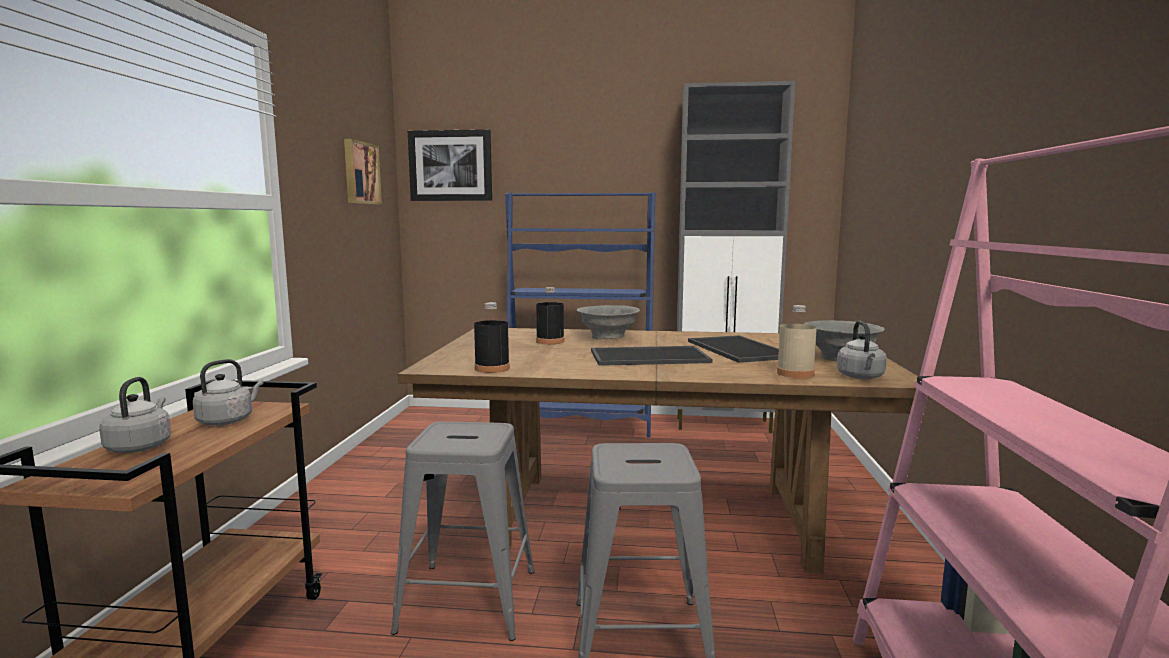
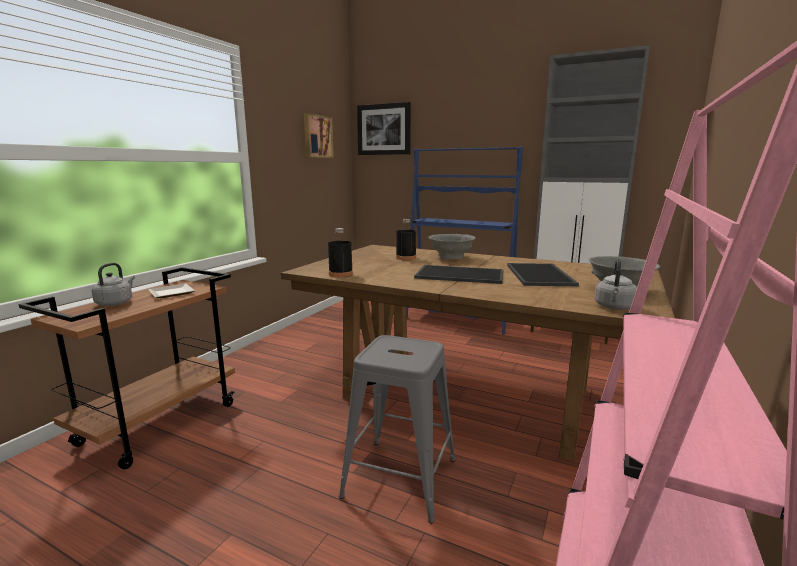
camera: 20 degrees right, 5 degrees up
(228, 420) = (173, 292): grey kettle -> plate
(469, 600) = (310, 425): grey stool -> none
(795, 373) = (559, 298): beige bottle -> none

